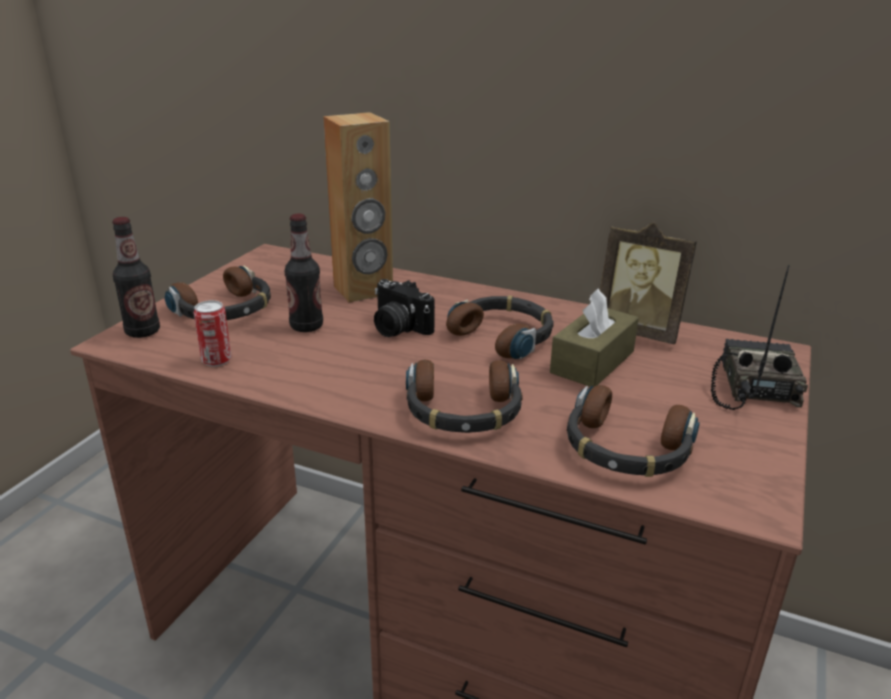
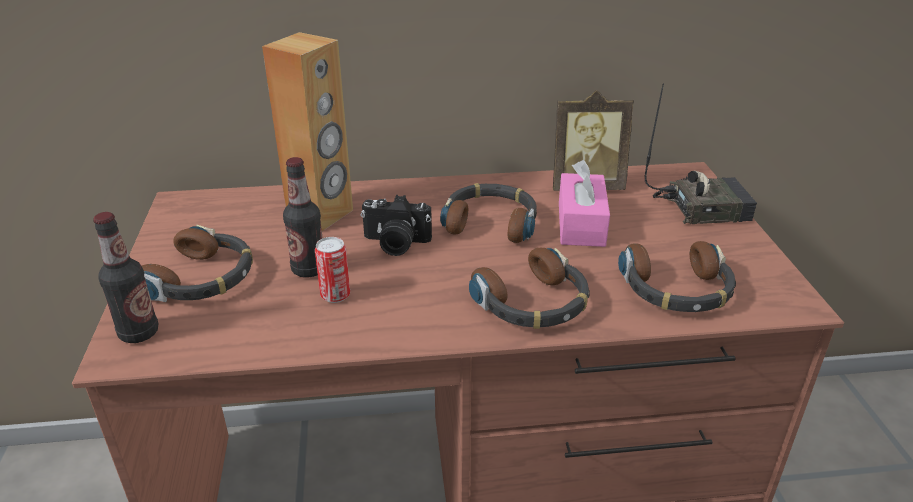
camera: 30 degrees left, 5 degrees up
(216, 360) = (259, 336): can -> can (335, 295)
(592, 362) = (581, 224): brown tissue box -> pink tissue box
(751, 386) = (702, 207): radio -> radio turned 105 degrees clockwise

